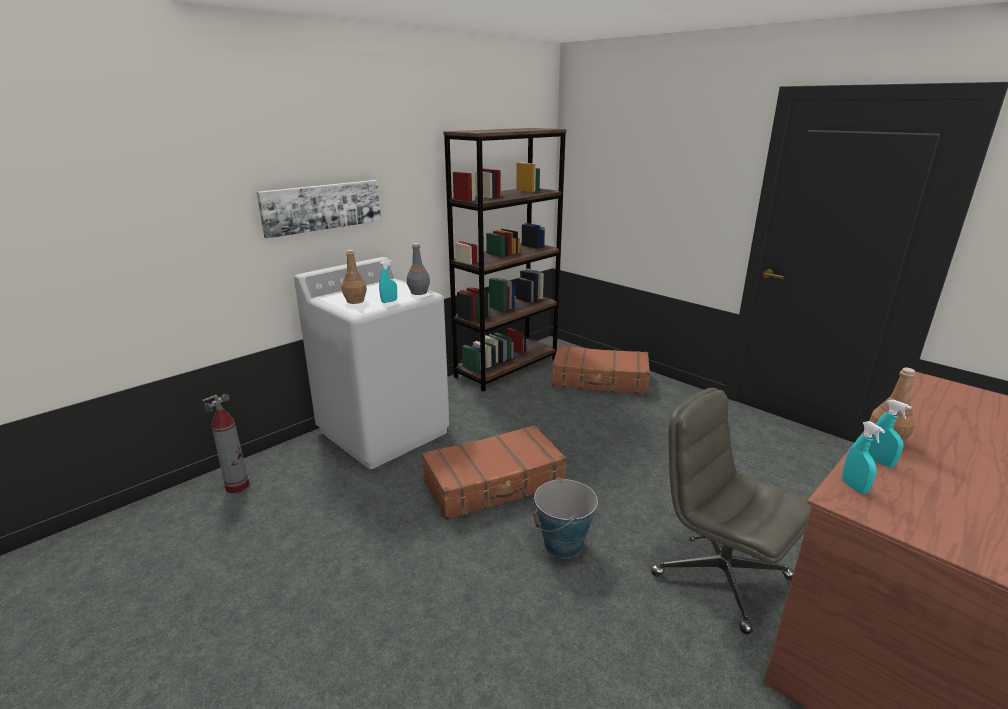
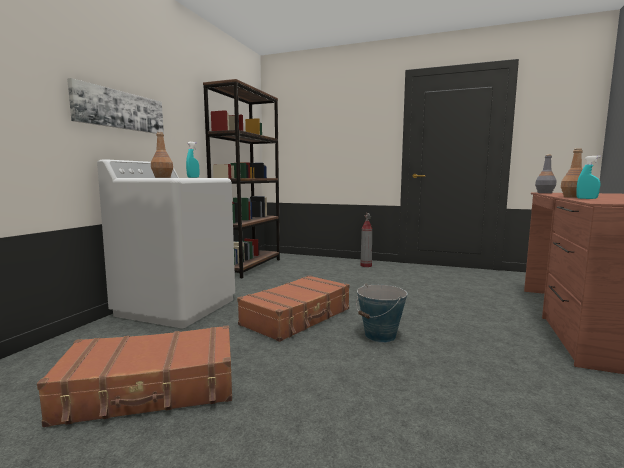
camera: 25 degrees left, 15 degrees down
(237, 486) = (41, 363): fire extinguisher -> fire extinguisher (366, 265)
(418, 292) = (210, 177): grey bottle -> grey bottle (544, 193)
(599, 380) = (318, 264): brown suitcase -> brown suitcase (151, 389)
(719, 575) = (488, 328): grey office chair -> none
(854, 487) = (597, 201): turquoise spray bottle -> none

